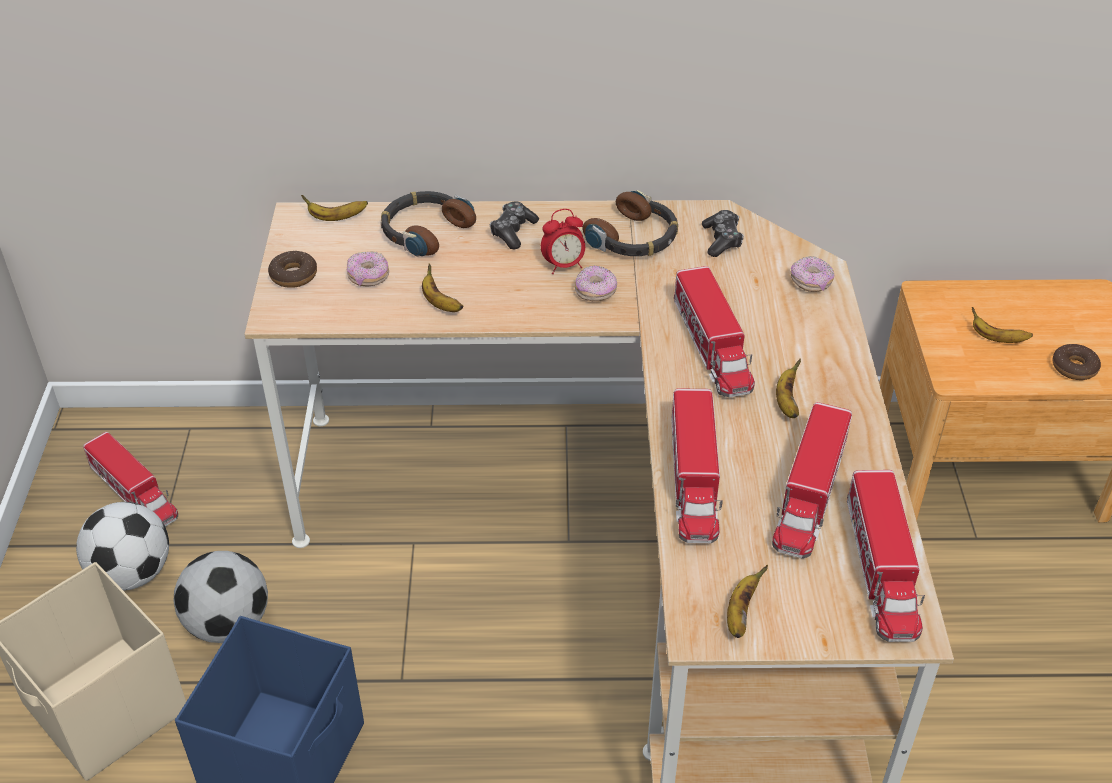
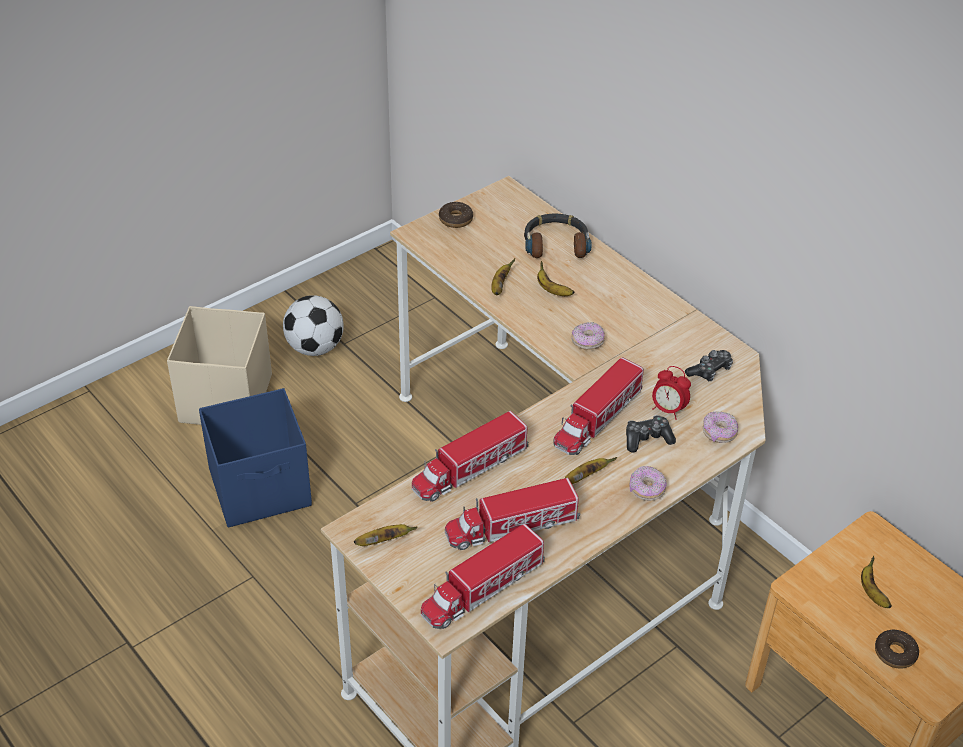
camera: 50 degrees right, 0 degrees up
(134, 493) = (367, 309): toy truck -> none
(229, 623) = (321, 407): football -> none
(336, 218) = (523, 204): banana -> banana (552, 290)
(368, 277) = (488, 246): donut -> donut (646, 489)
(513, 232) = (600, 278): game controller -> game controller (647, 439)
(563, 266) = (595, 316): alarm clock -> alarm clock (668, 410)
(634, 238) = (661, 331): headphones -> none

